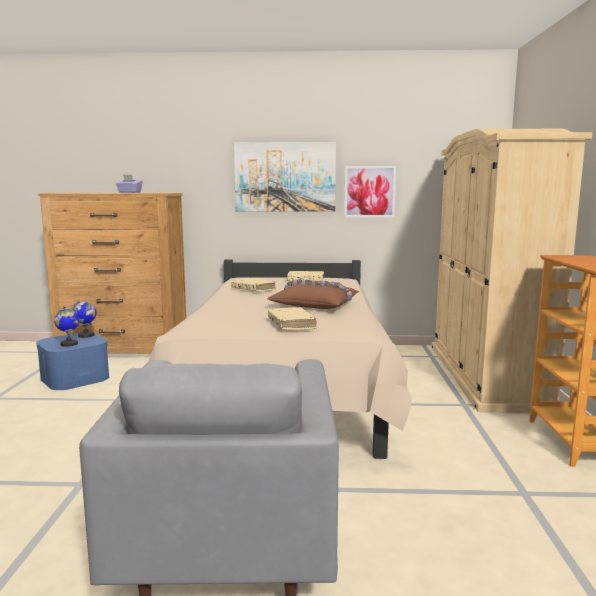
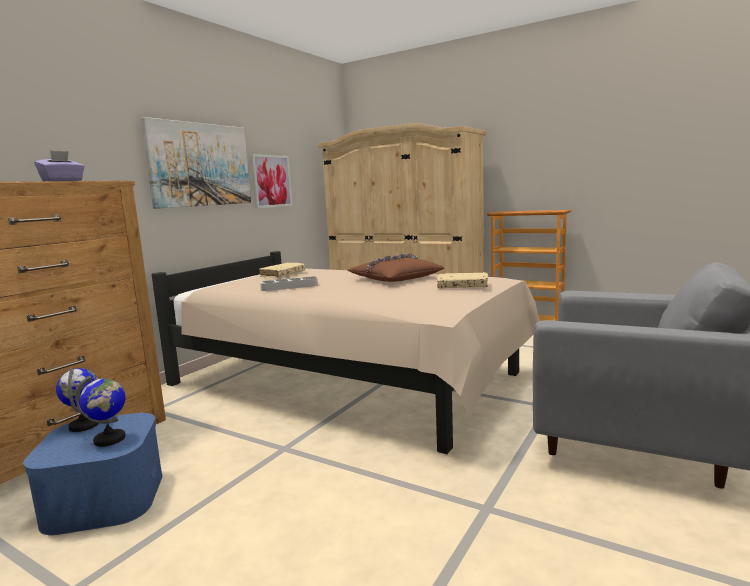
camera: 60 degrees left, 0 degrees up
(253, 289) = (289, 287): beige book -> grey tray

